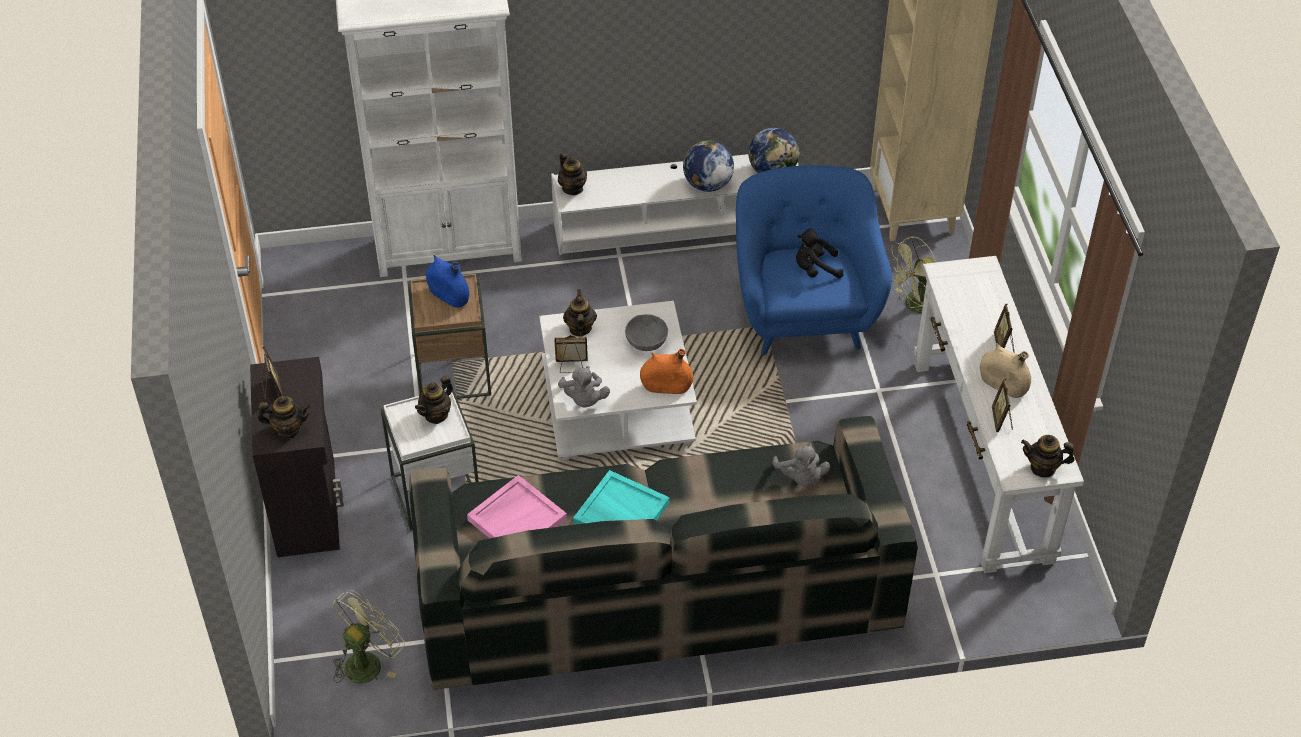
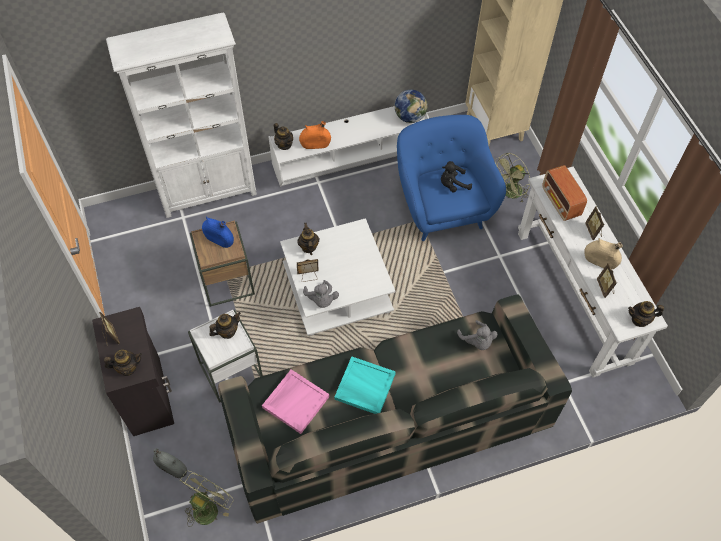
camera: 10 degrees left, 10 degrees up
(325, 606) = (172, 468): none -> grey vase
(436, 414) = (227, 331): teapot -> teapot turned 150 degrees counterclockwise
(646, 341) = (354, 251): grey bowl -> none
(666, 387) = (373, 283): orange vase -> orange vase (315, 145)
(707, 184) = (370, 131): globe -> none
(964, 302) = (561, 203): none -> radio

